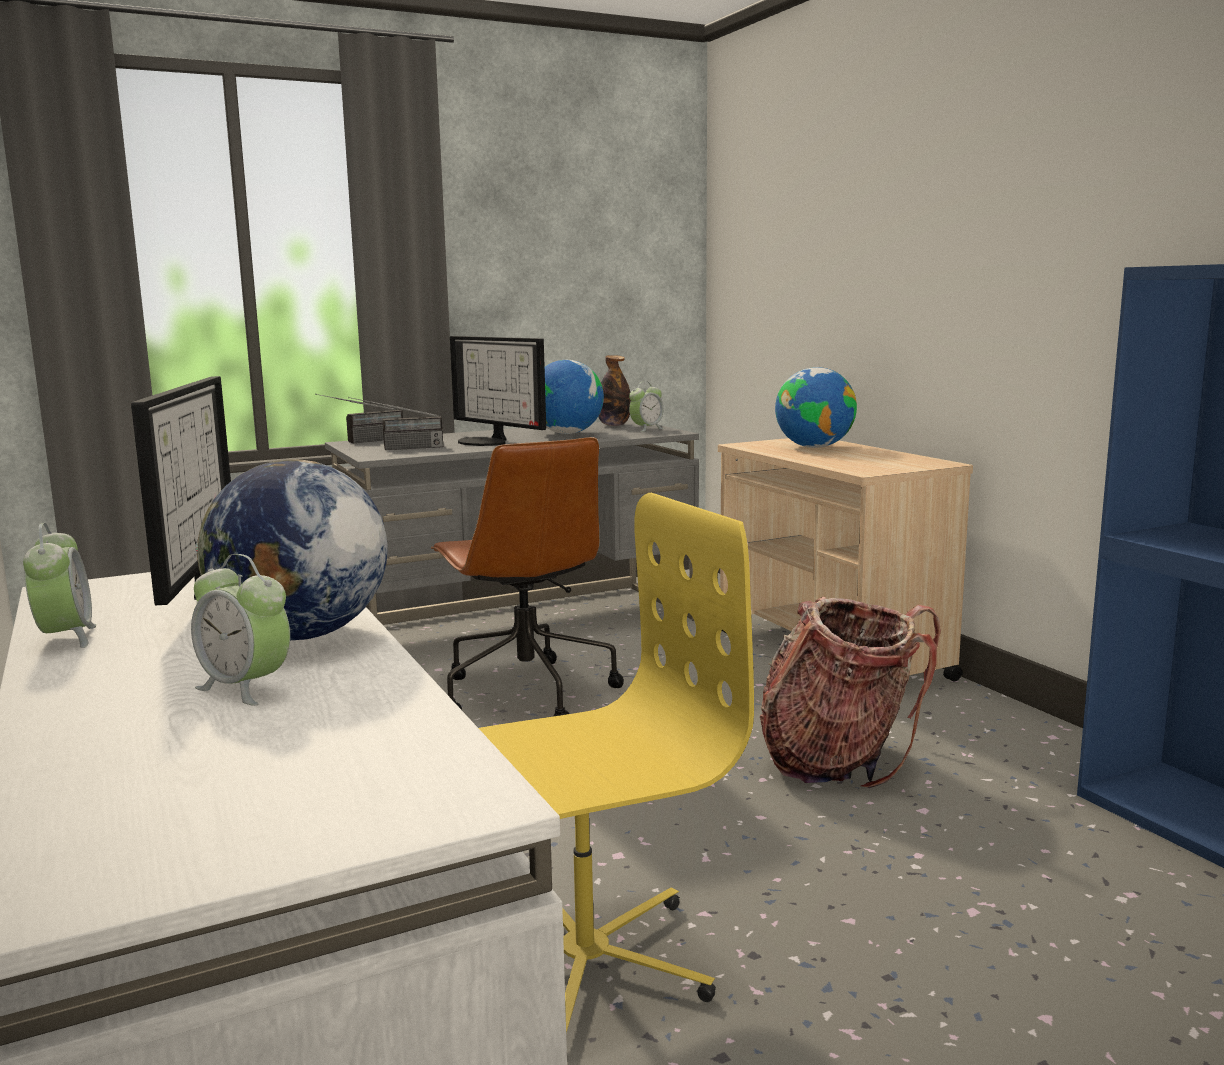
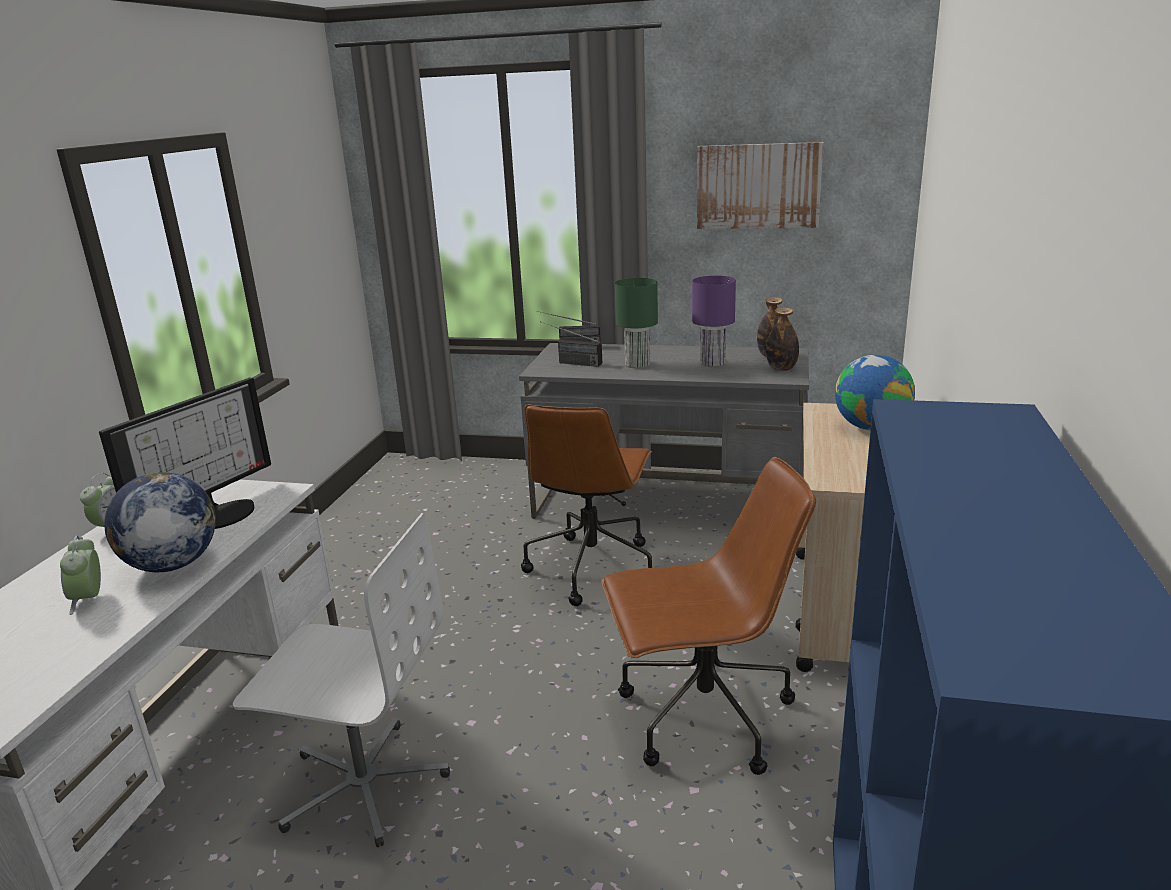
camera: 40 degrees right, 10 degrees up
(487, 441) = (638, 364): monitor -> green table lamp
(556, 240) = (758, 186): none -> picture
(567, 433) = (712, 363): globe -> purple table lamp
(583, 961) = (363, 783): yellow office chair -> white office chair
(646, 429) = (781, 369): alarm clock -> bottle
(840, 761) = (702, 717): backpack -> brown office chair

